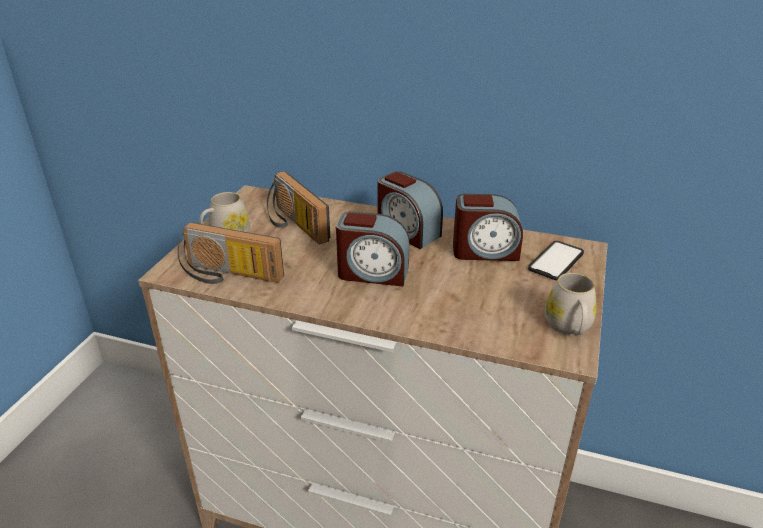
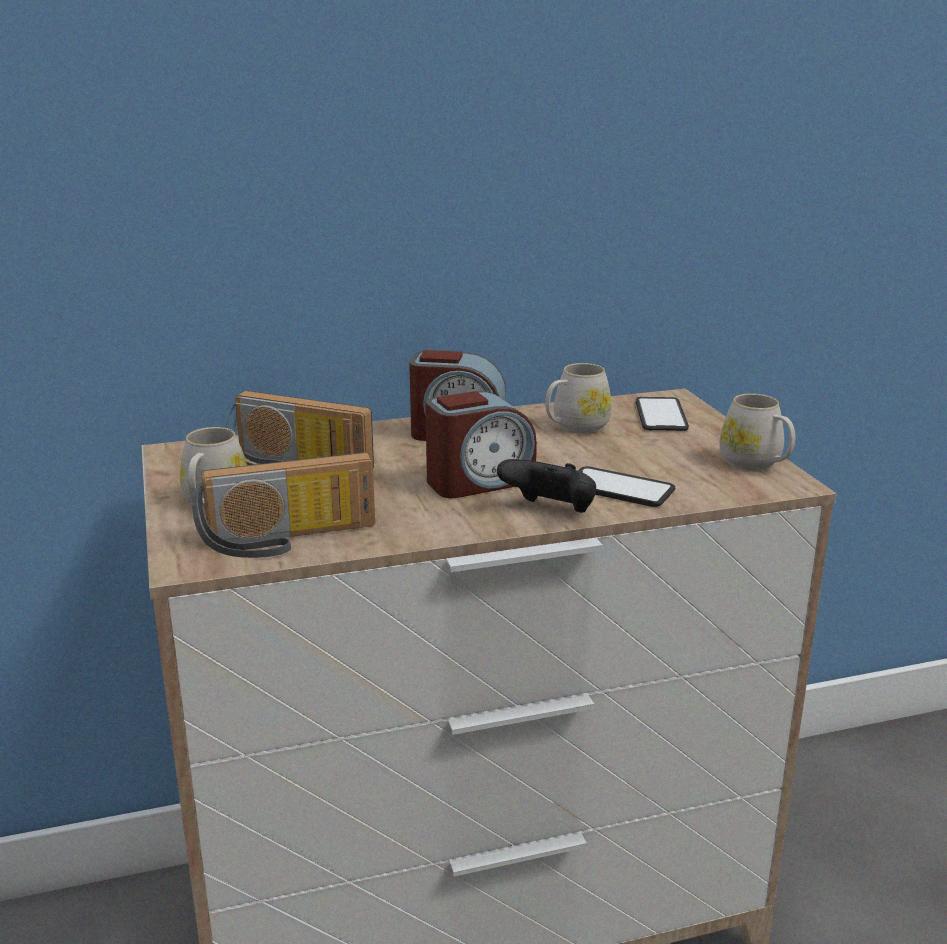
camera: 35 degrees left, 10 degrees down
(382, 313) = (550, 512): none -> black game controller
(447, 311) = (619, 488): none -> phone
(485, 251) = (575, 427): alarm clock -> white mug

